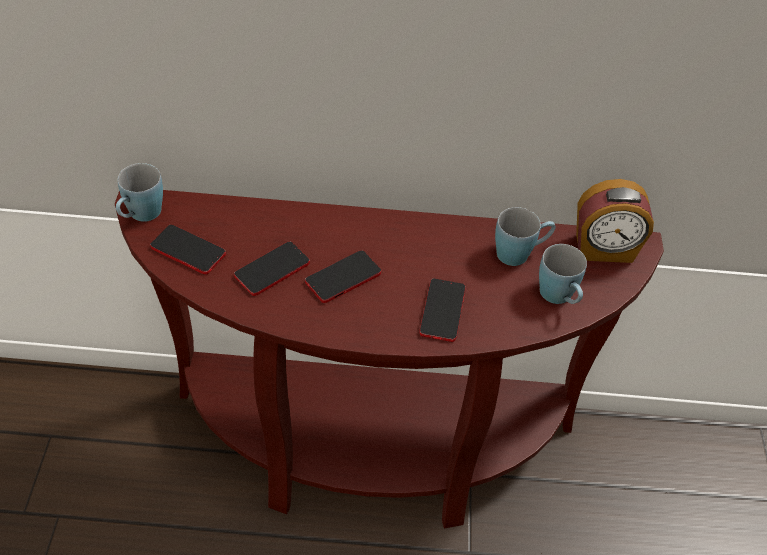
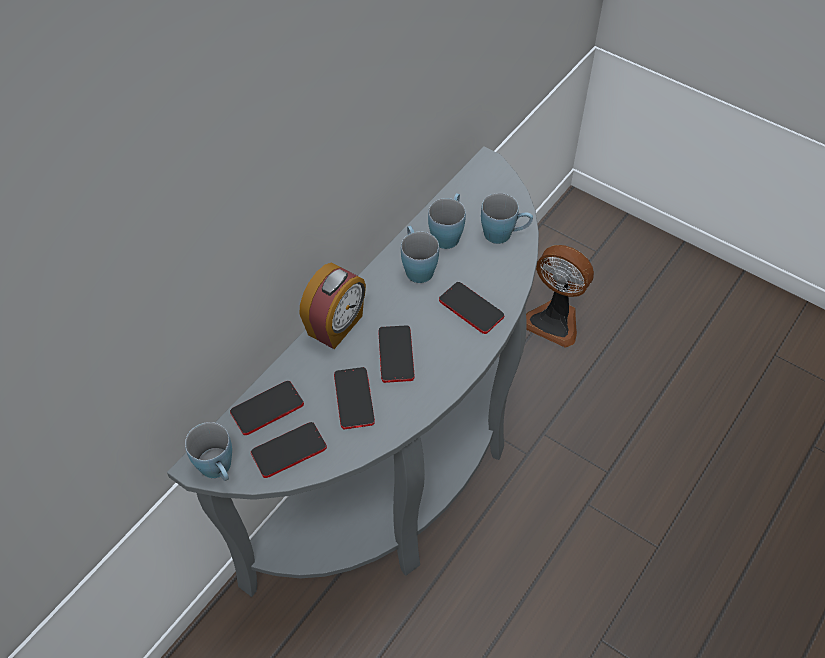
camera: 55 degrees left, 5 degrees up
(221, 217) = (267, 408): none -> phone
(370, 451) = (403, 474): brown console table -> grey console table
(458, 247) = (417, 266): none -> blue mug
(604, 250) = (478, 185): alarm clock -> alarm clock (336, 326)
(649, 499) = (554, 320): none -> fan

